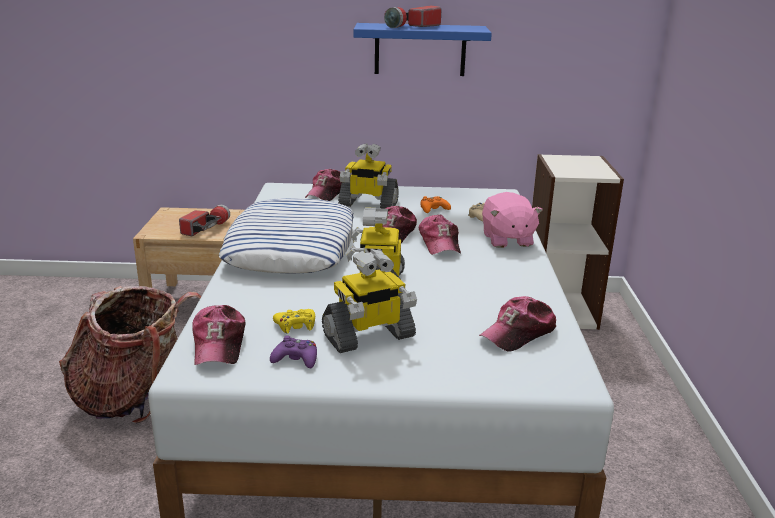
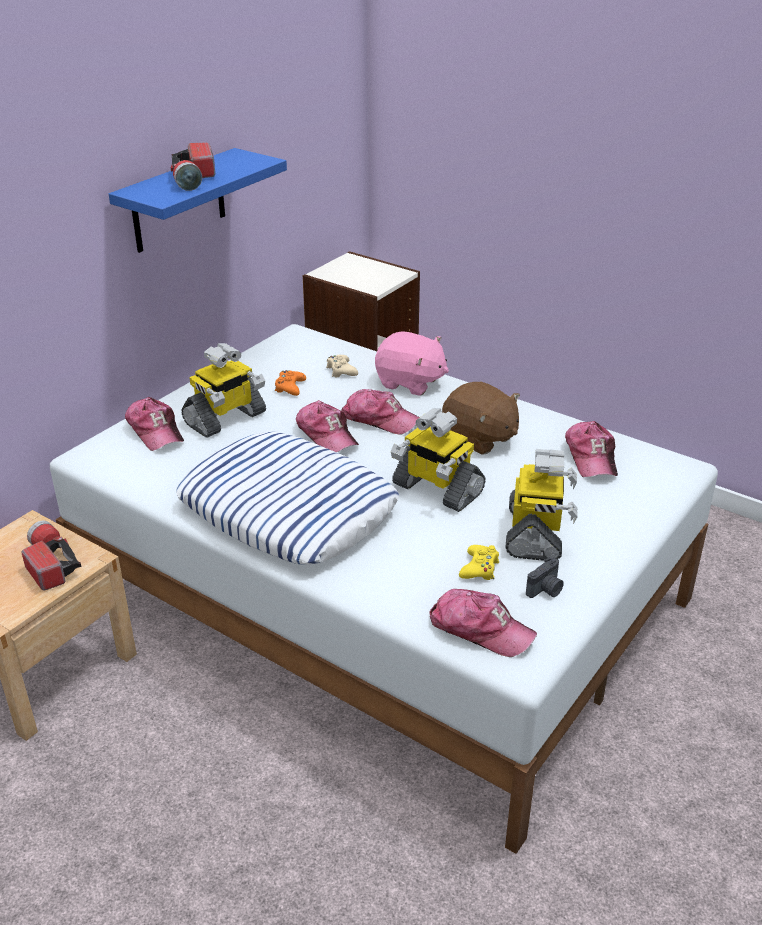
camera: 55 degrees left, 10 degrees up
(136, 398) = (217, 801): backpack -> none
(296, 359) = (546, 590): purple game controller -> camera
(472, 282) = (479, 438): none -> brown plush toy

